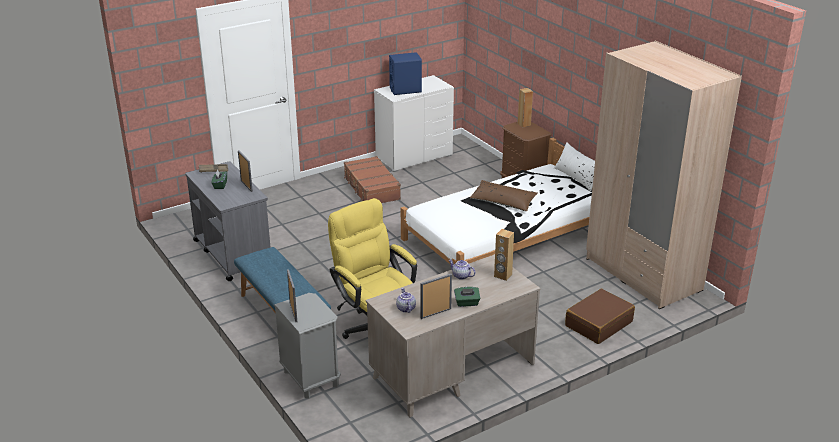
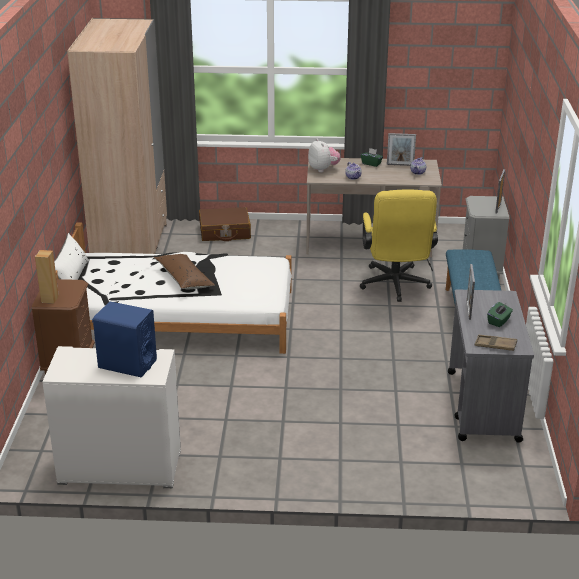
camera: 145 degrees left, 0 degrees up
(371, 188) = (240, 434): brown suitcase -> none
(502, 276) = (323, 169): brown speaker -> plush toy

